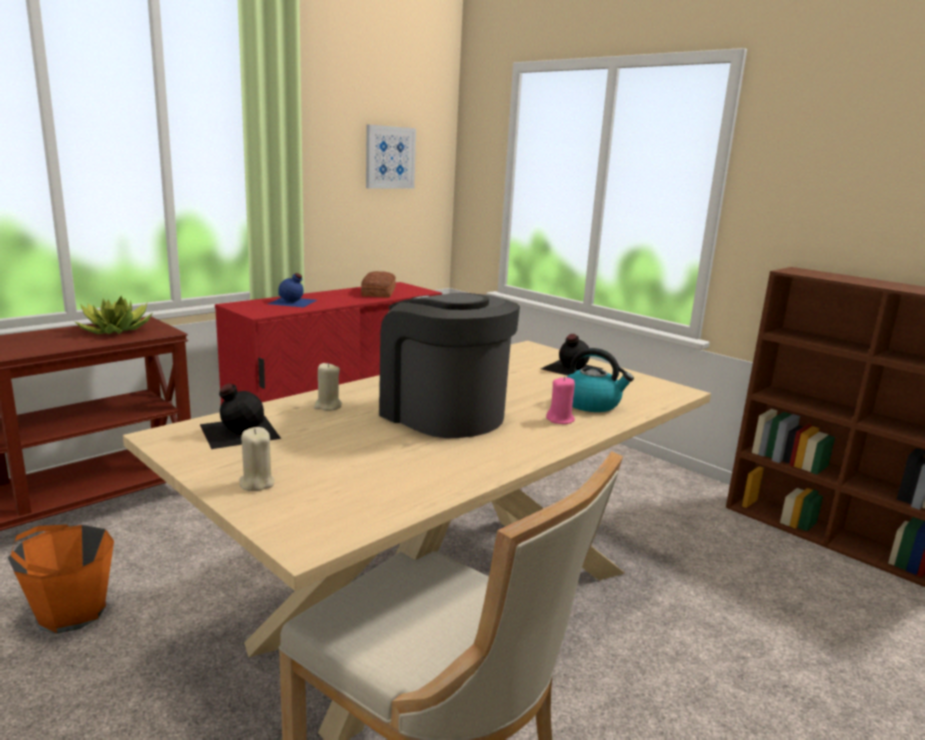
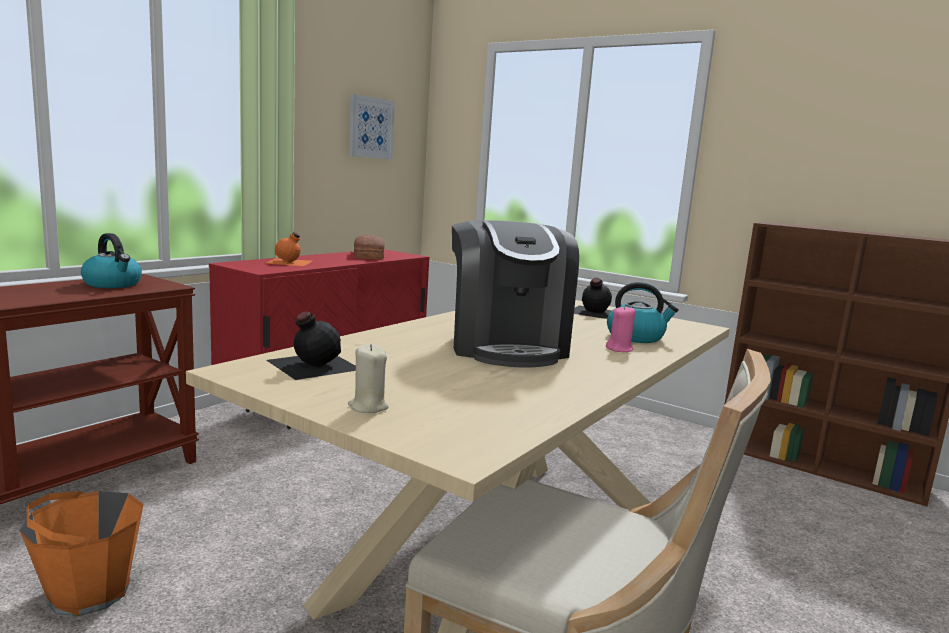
camera: 10 degrees left, 5 degrees down
(116, 330) = (113, 284): potted plant -> kettle
(293, 302) = (290, 262): blue bottle -> orange bottle
(328, 406) = (389, 343): beige candle -> none
(442, 413) = (506, 346): coffee machine -> coffee machine turned 135 degrees counterclockwise

